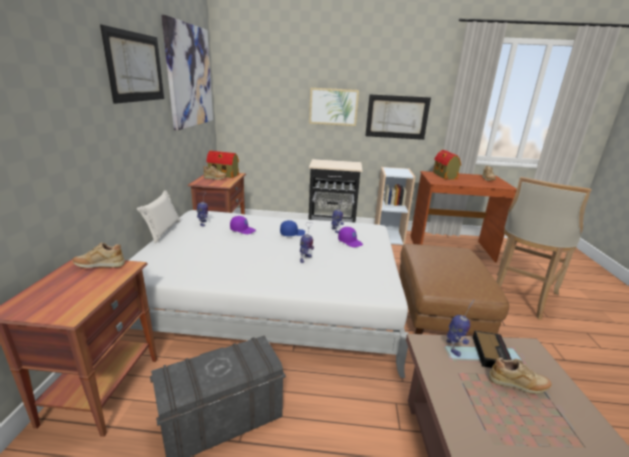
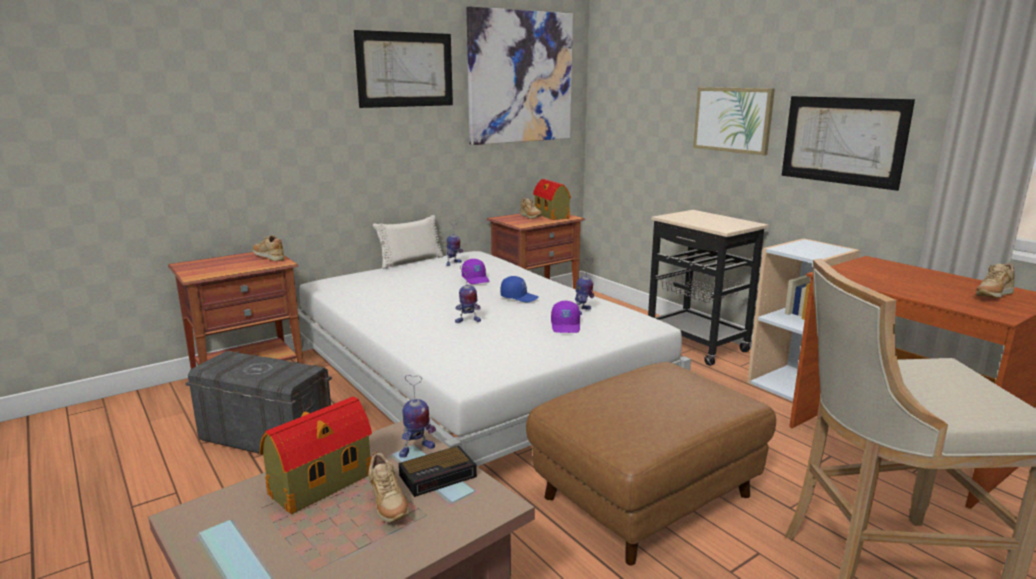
camera: 50 degrees right, 5 degrees down
(445, 176) = (893, 271): toy house -> toy house (319, 485)

